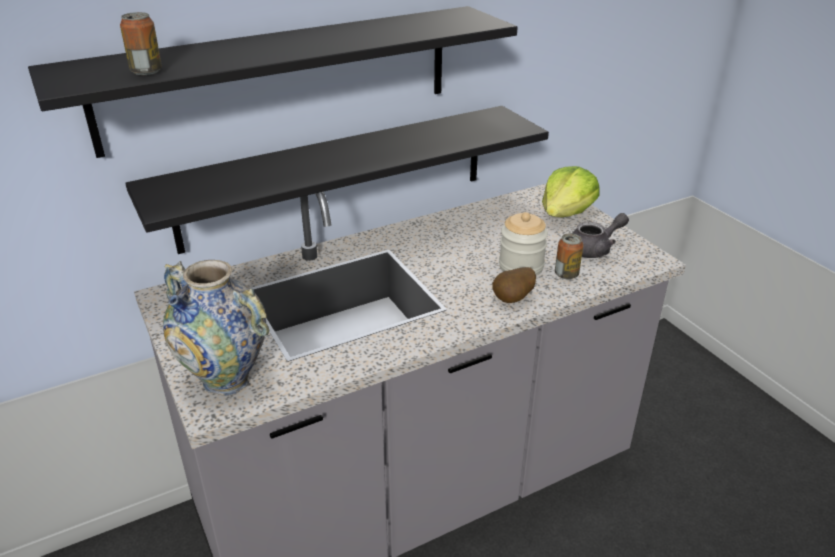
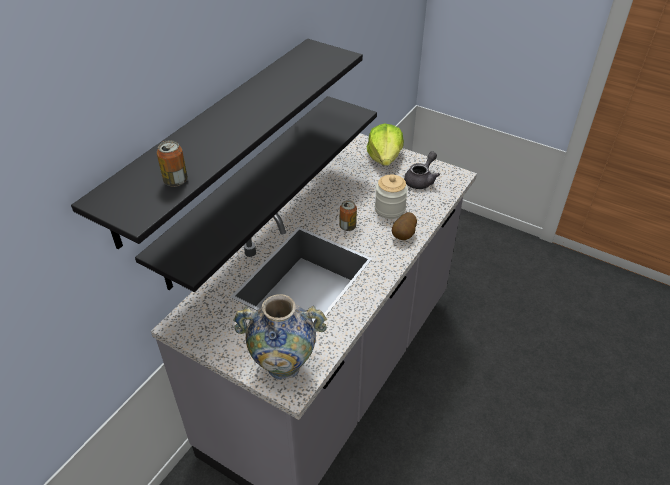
camera: 30 degrees left, 10 degrees up
(566, 274) = (419, 205): can -> can (347, 226)

